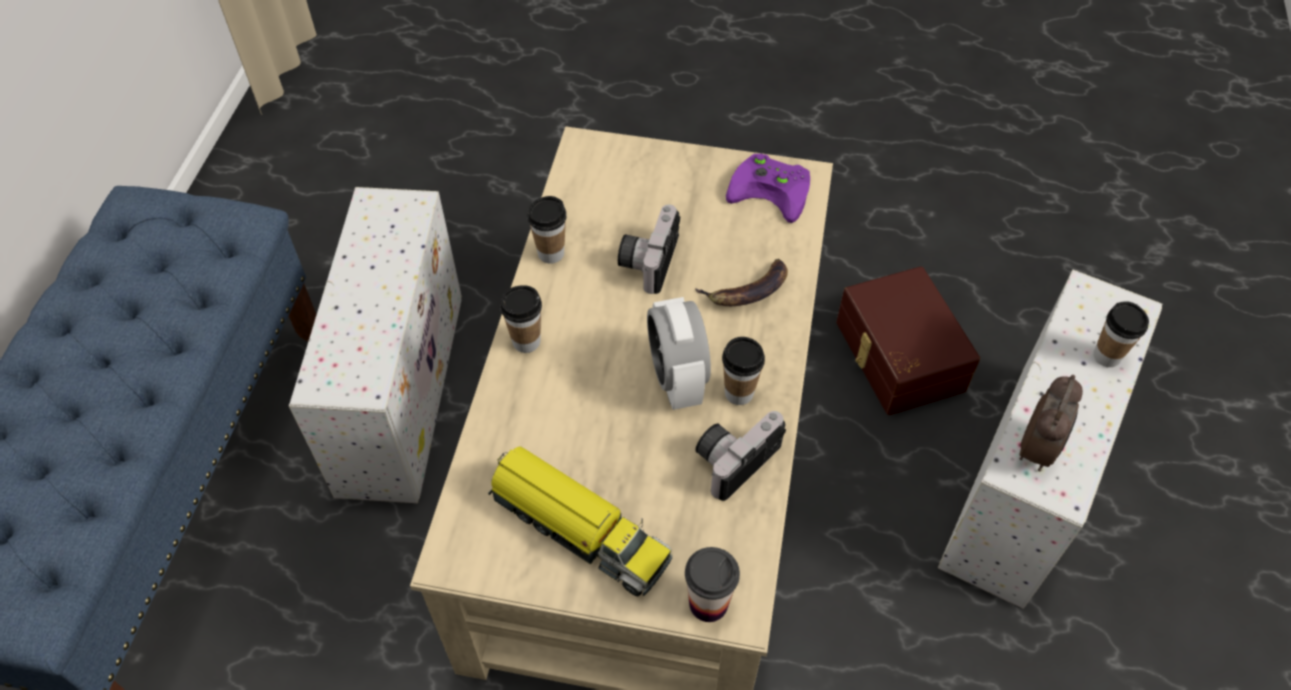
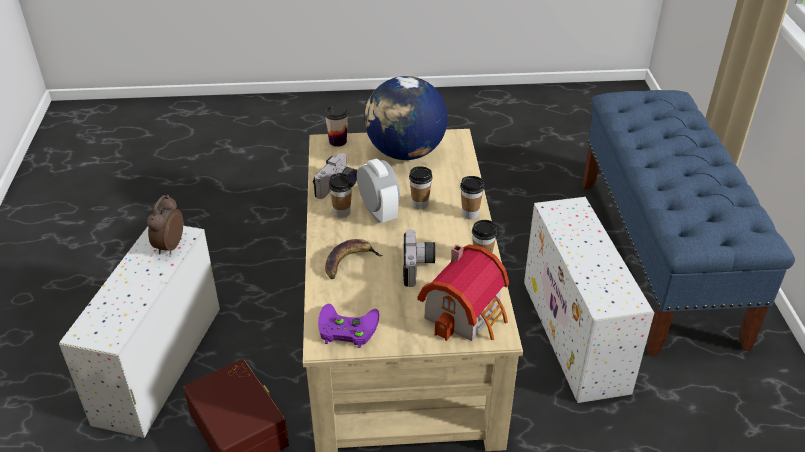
camera: 165 degrees right, 15 degrees down
(578, 528) = (405, 153): toy truck -> globe
(610, 179) = (467, 313): none -> toy house
(1106, 356) = (112, 301): cup -> cup (420, 204)

